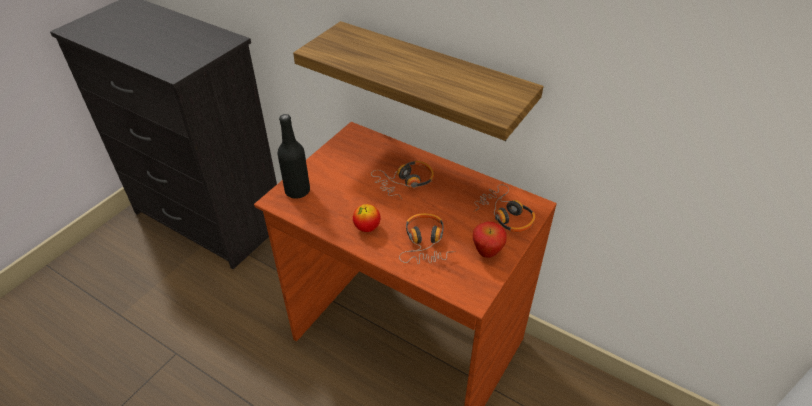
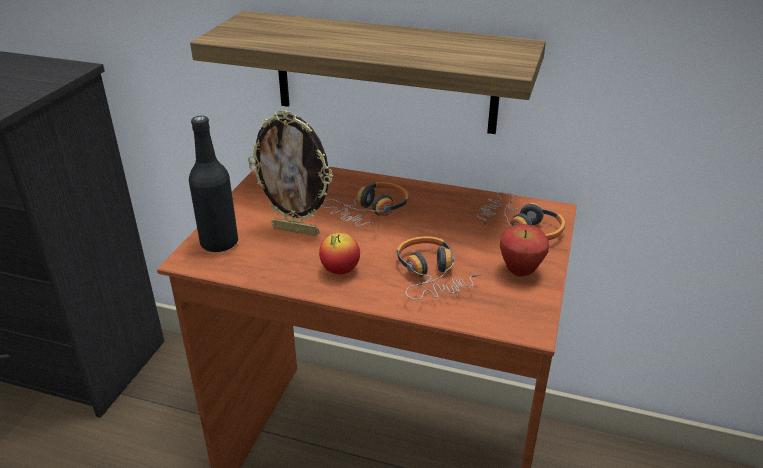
camera: 15 degrees left, 10 degrees down
(350, 189) = (296, 230): none -> picture frame

